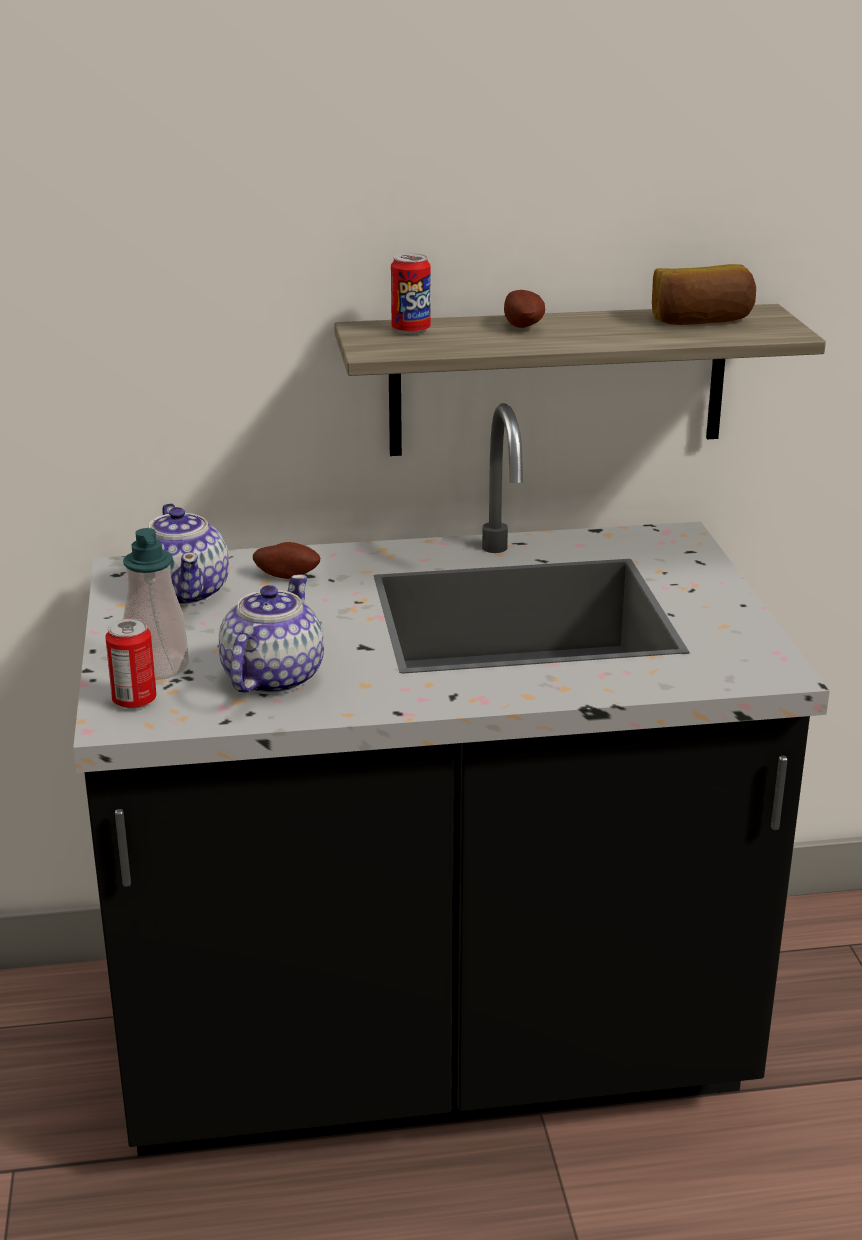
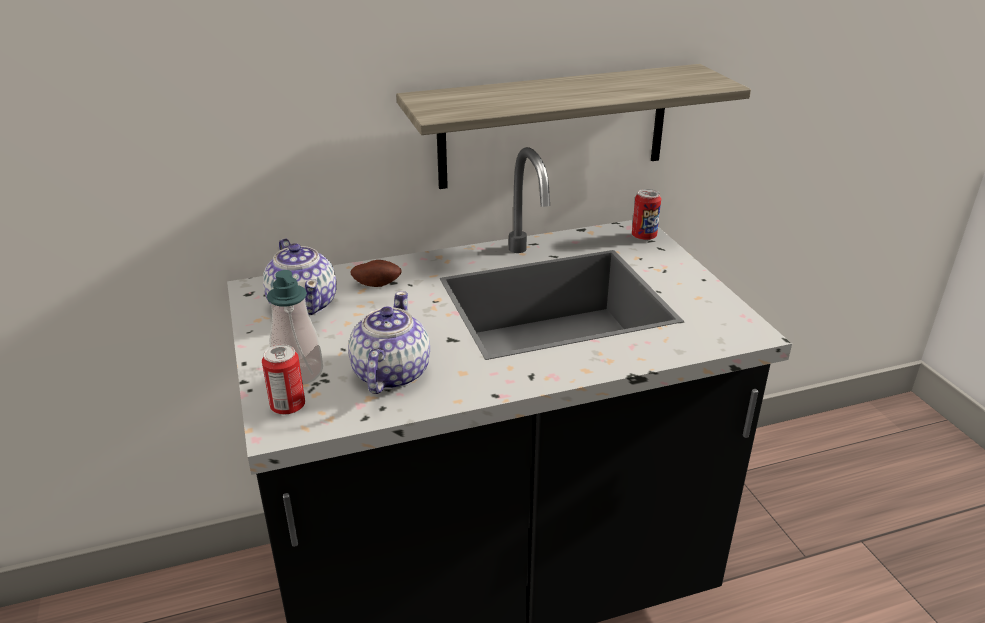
camera: 10 degrees left, 5 degrees up
(411, 330) = (456, 96): can -> can (644, 236)
(524, 326) = (537, 89): potato -> none
(701, 320) = (657, 78): bread -> none

